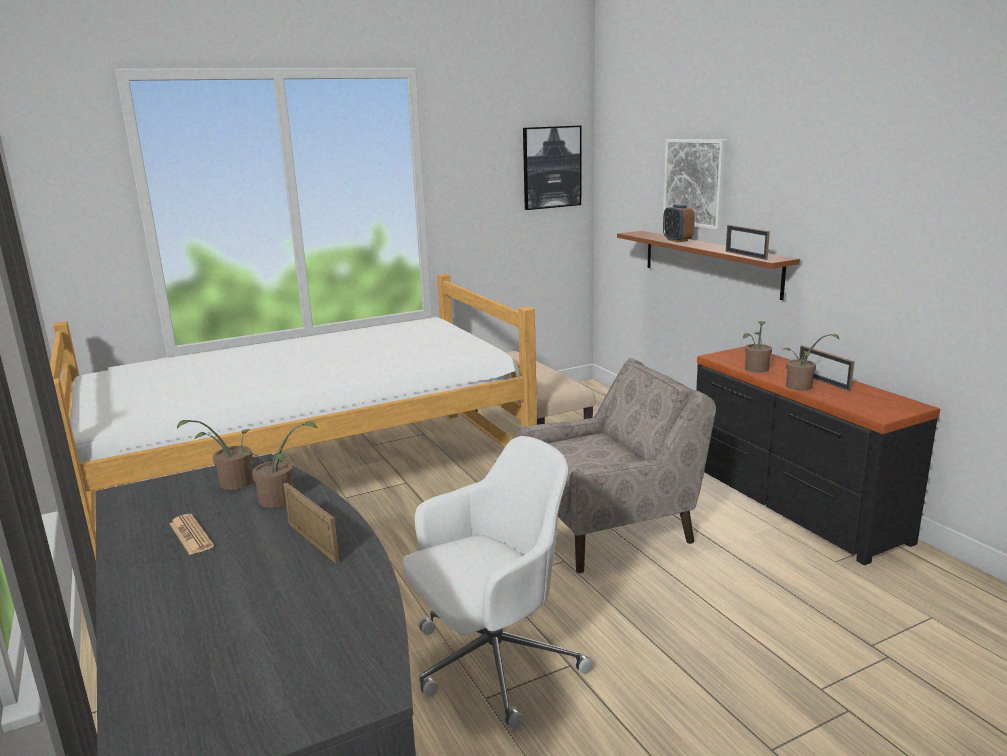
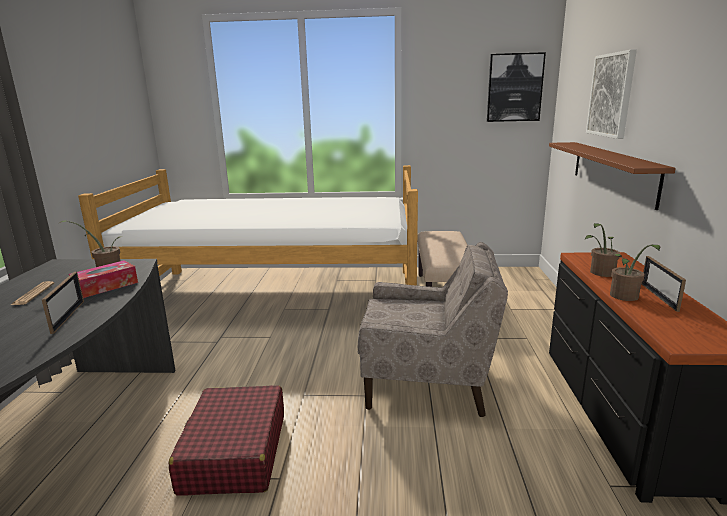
camera: 30 degrees right, 0 degrees up
(281, 500) = (106, 286): potted plant -> tissue box
(492, 663) = (234, 452): white office chair -> red suitcase
(677, 240) = (587, 149): alarm clock -> none
(745, 255) = (623, 161): picture frame -> none

